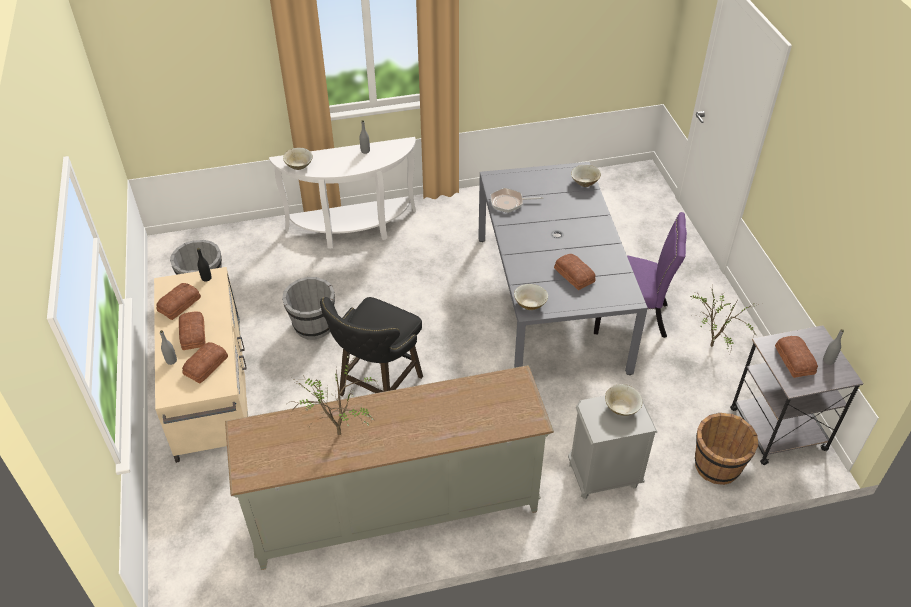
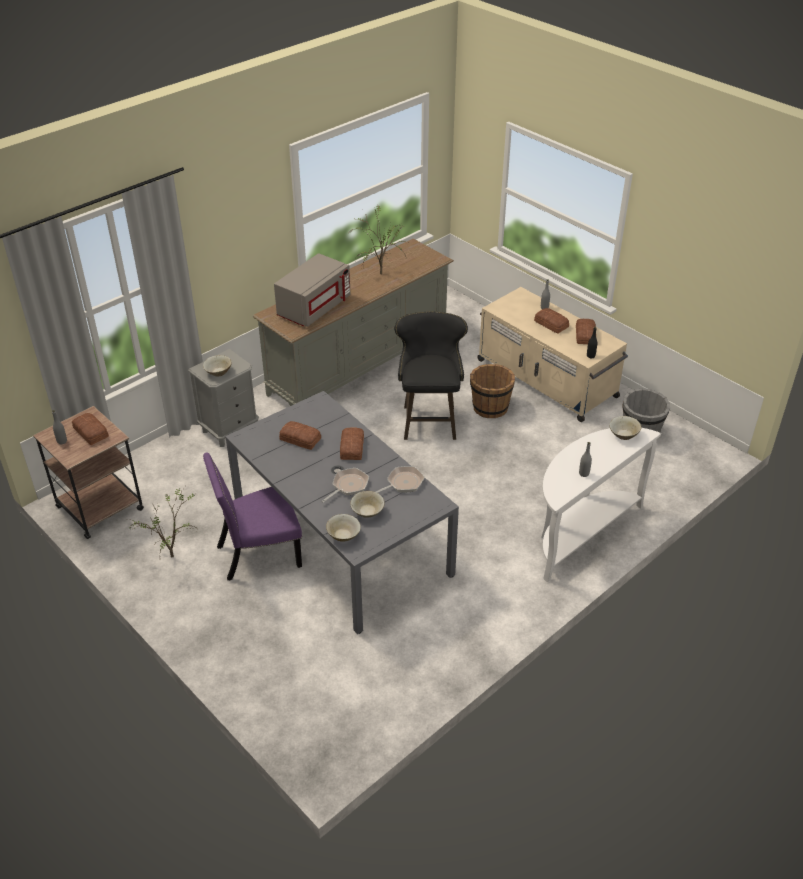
camera: 150 degrees right, 5 degrees down
(205, 366) = (520, 312): bread -> bread (353, 447)
(313, 326) = (521, 441): grey bucket -> none
(469, 408) = (314, 308): none -> grey microwave
(530, 304) = (322, 404): beige bowl -> beige bowl (367, 512)
(556, 217) = (348, 486): none -> frying pan
(717, 466) = (146, 464): brown bucket -> brown bucket (490, 407)
(776, 429) = (101, 507): grey cart -> brown cart

